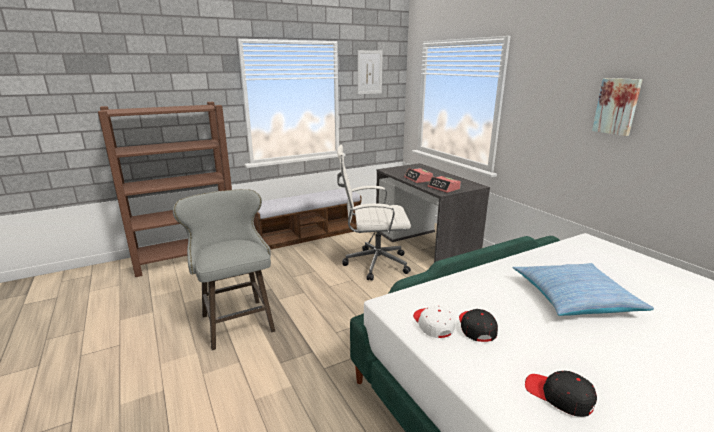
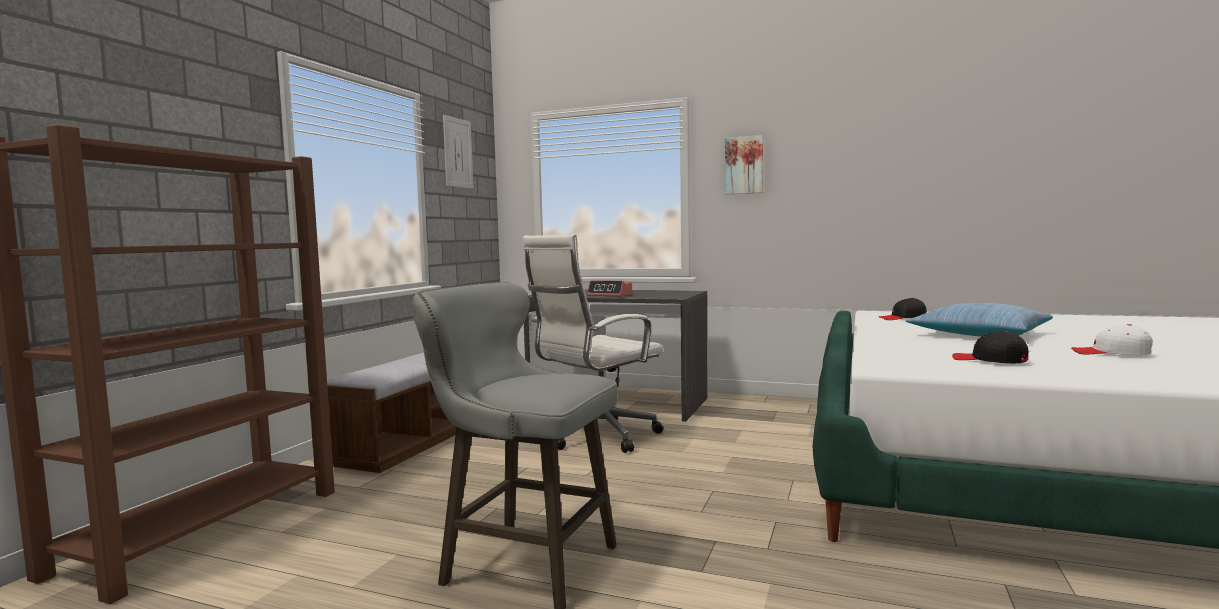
camera: 40 degrees left, 15 degrees down
(432, 325) = (959, 368): white cap -> white cap (1111, 353)
(443, 188) = (665, 295): alarm clock -> none
(558, 396) = (1148, 369): black cap -> black cap (903, 318)
(617, 106) = (851, 163): picture -> picture (744, 165)

